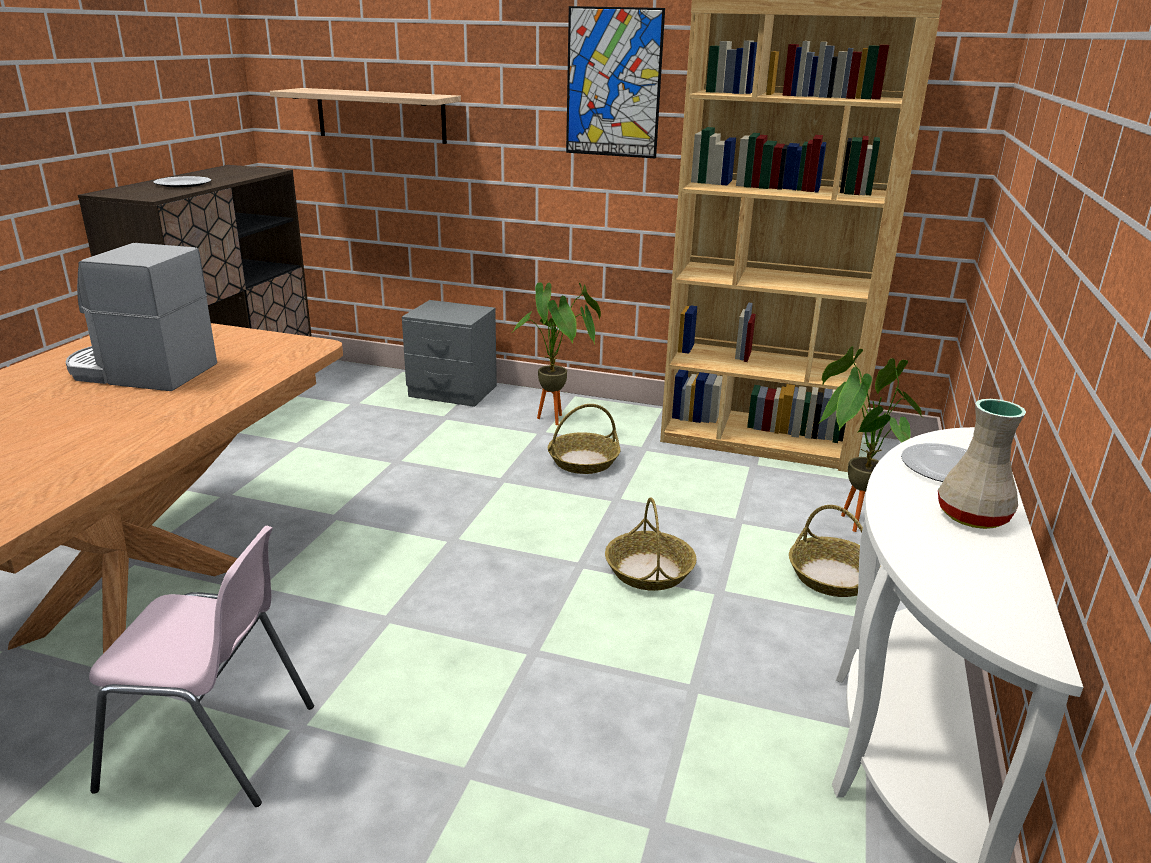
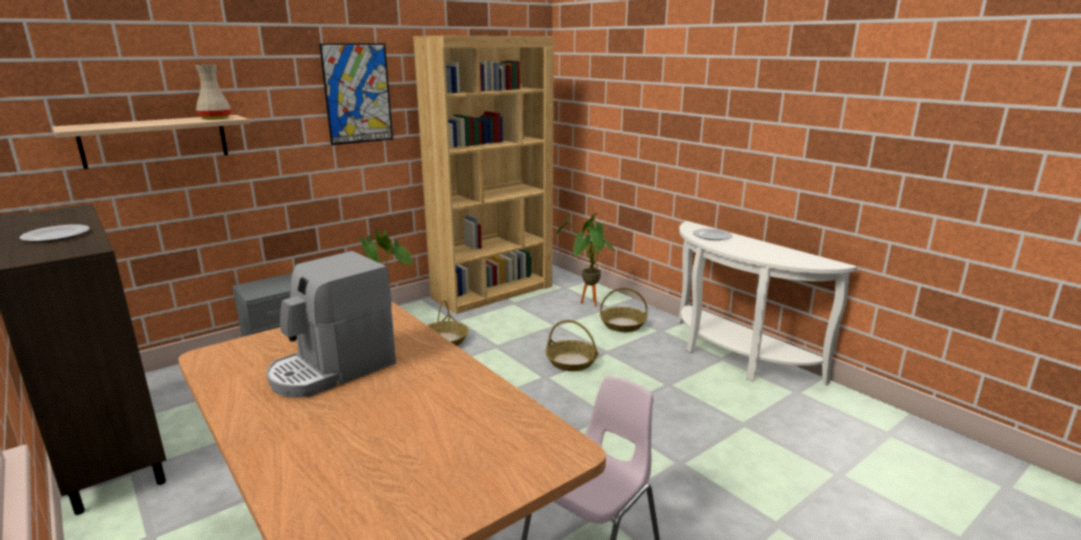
camera: 55 degrees left, 5 degrees down
(971, 517) = (751, 245): beige vase -> beige vase (215, 118)

